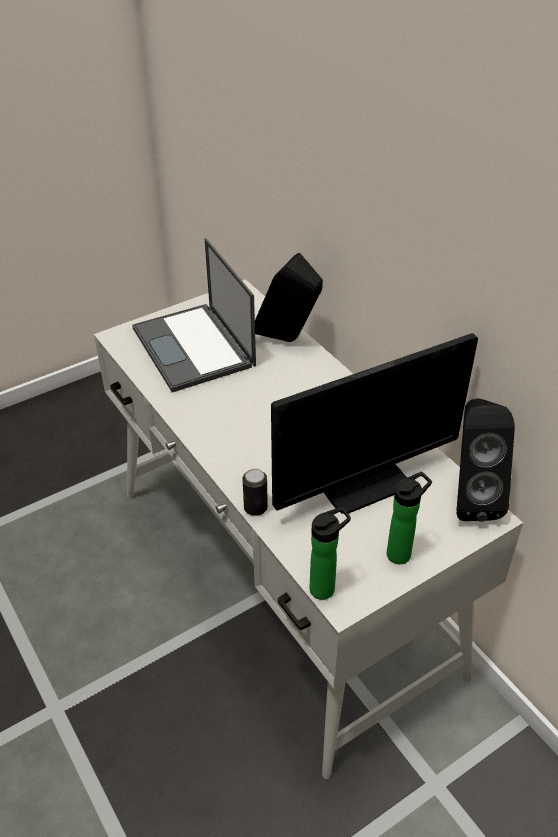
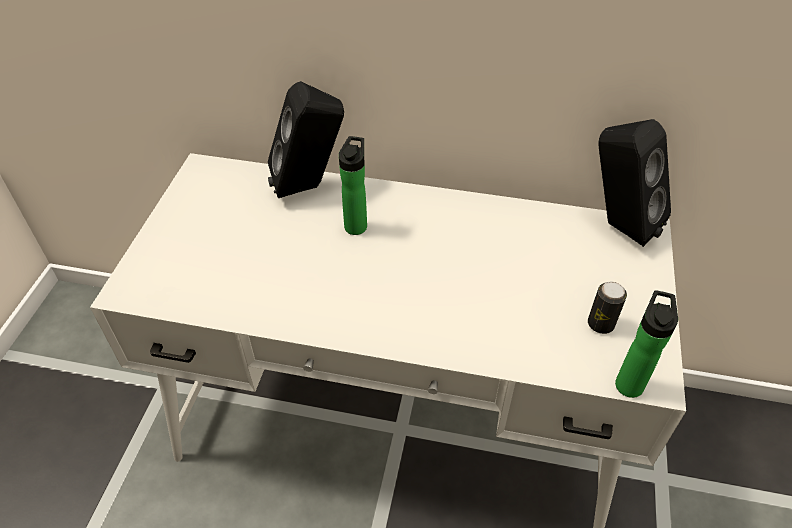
camera: 45 degrees left, 5 degrees up
(194, 348) = (227, 250): laptop -> none
(255, 508) = (487, 360): can -> can (600, 324)
(363, 483) = (536, 270): monitor -> none
(401, 553) = (636, 306): bottle -> bottle (356, 224)

